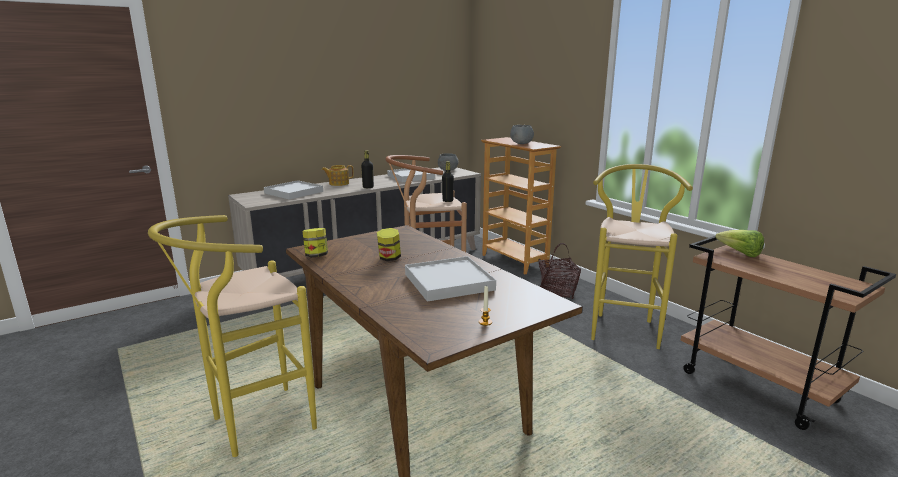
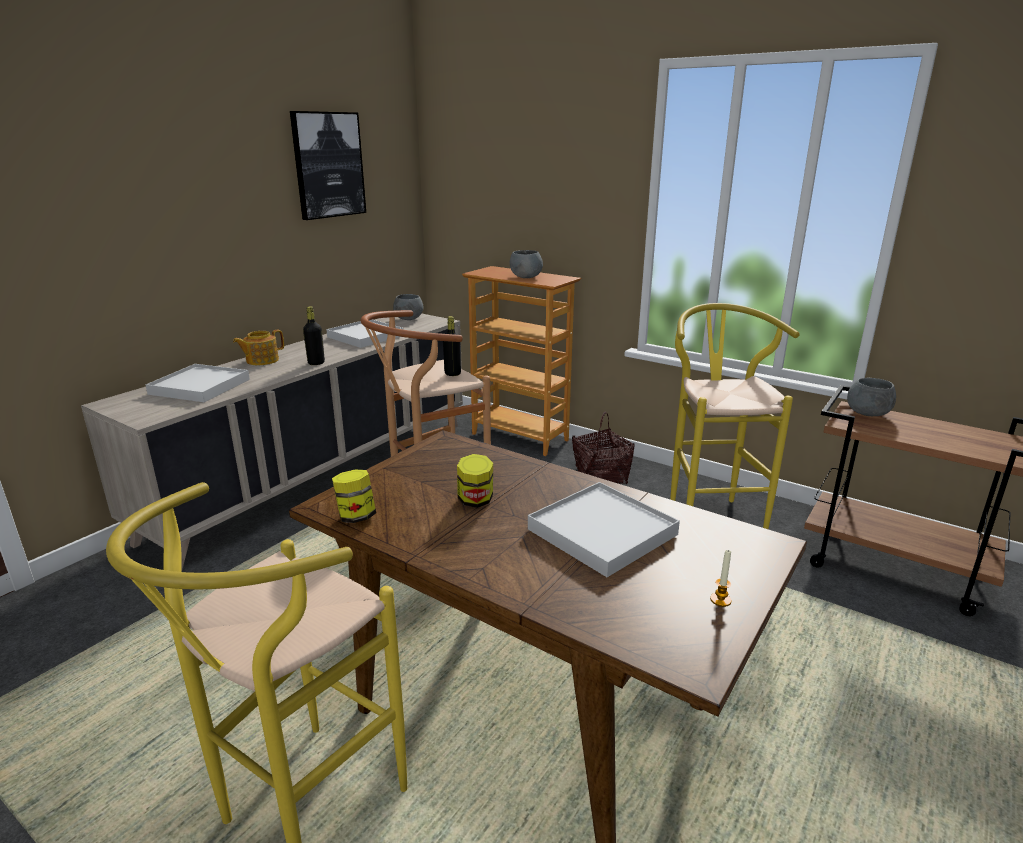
camera: 20 degrees left, 5 degrees up
(400, 65) = (328, 165): none -> picture
(740, 254) = (868, 413): lettuce -> grey bowl

